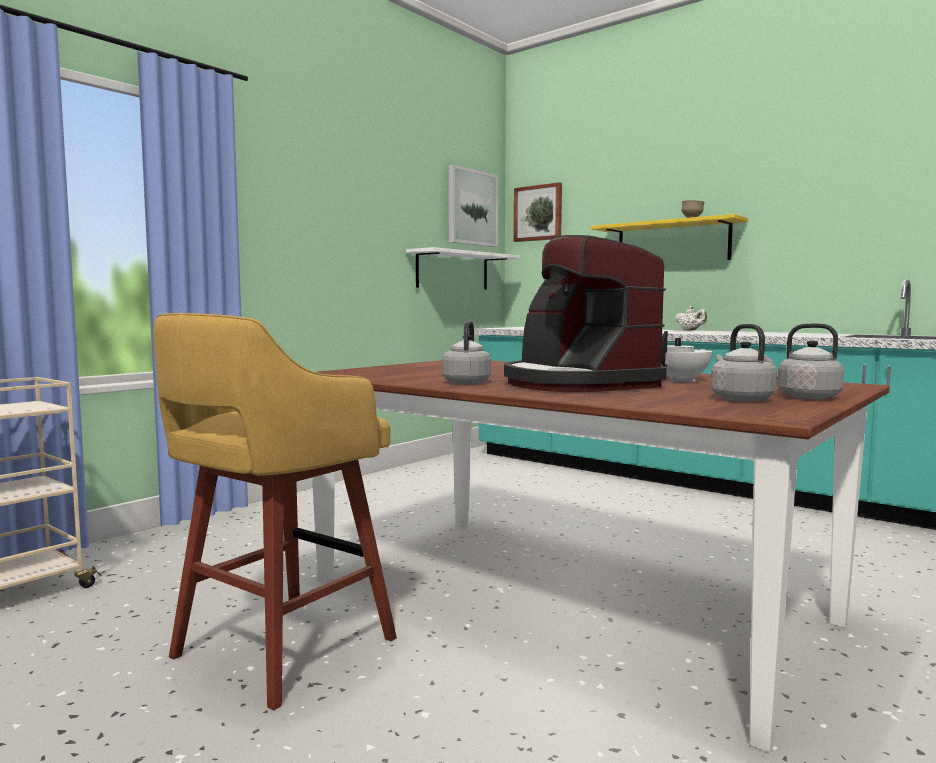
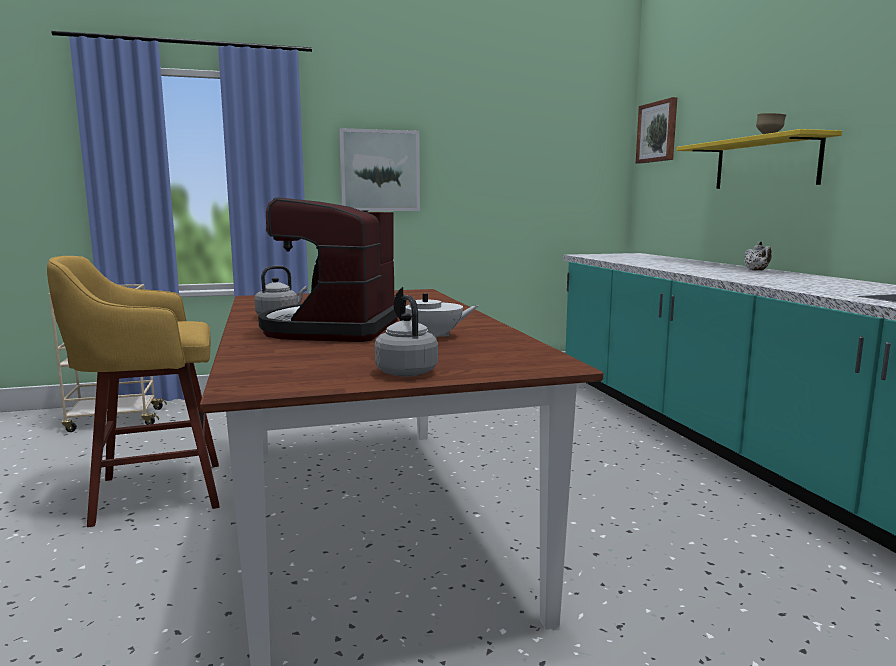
camera: 35 degrees right, 5 degrees up
(452, 271) = (554, 197): white shelf -> none
(472, 208) = (584, 132): picture -> picture (380, 171)
(739, 399) = (340, 364): grey kettle -> none

